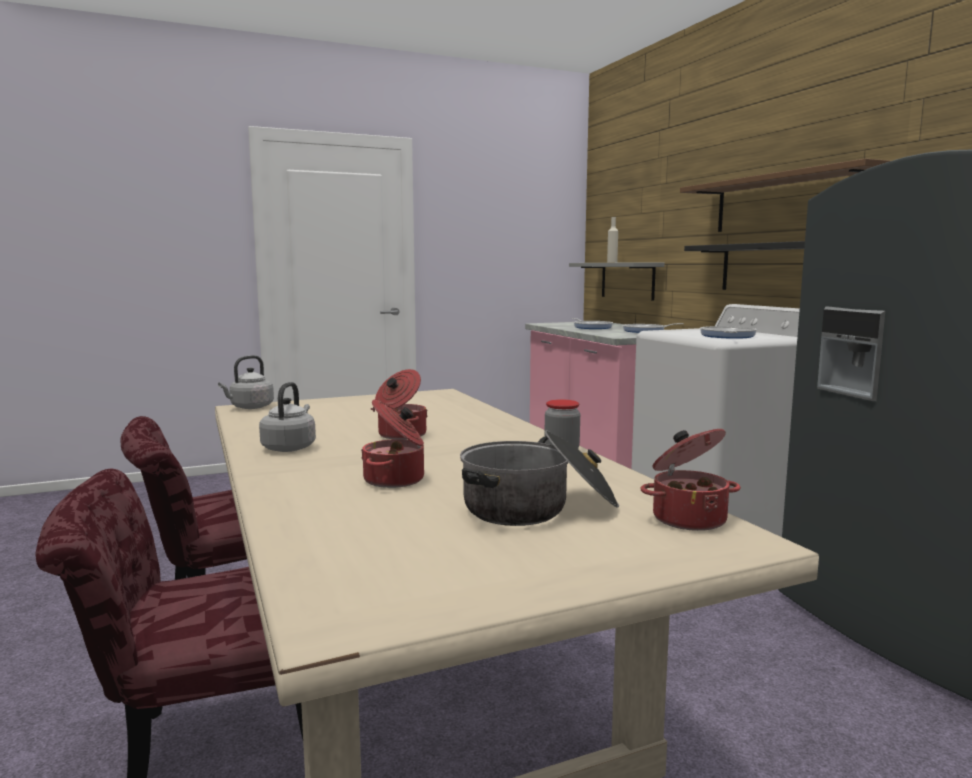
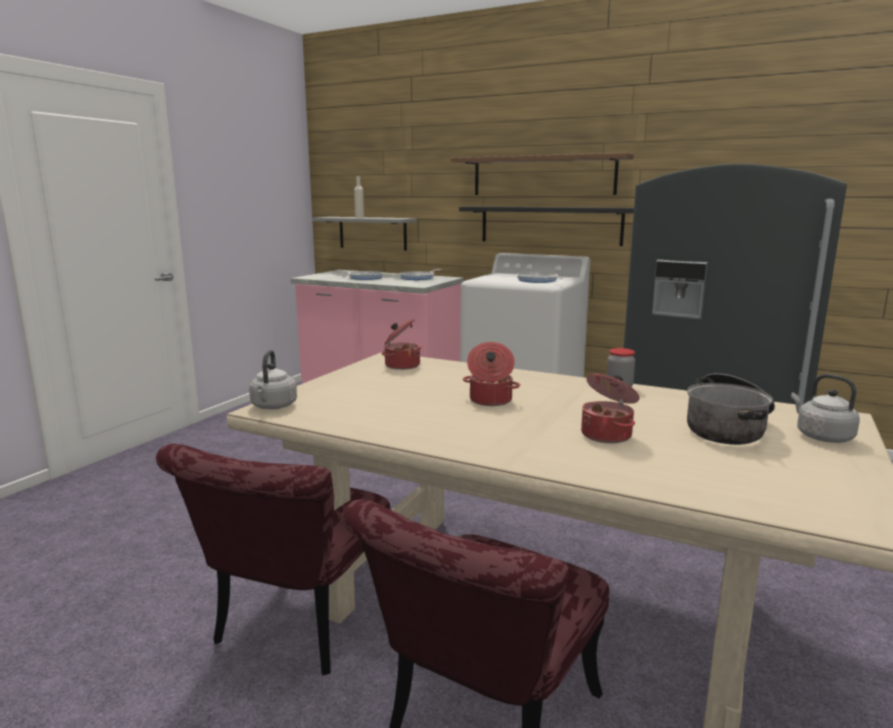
camera: 40 degrees left, 5 degrees up
(290, 447) = (453, 433): grey kettle -> grey kettle (821, 436)
(688, 518) = (791, 412): cooking pot -> cooking pot (401, 365)

